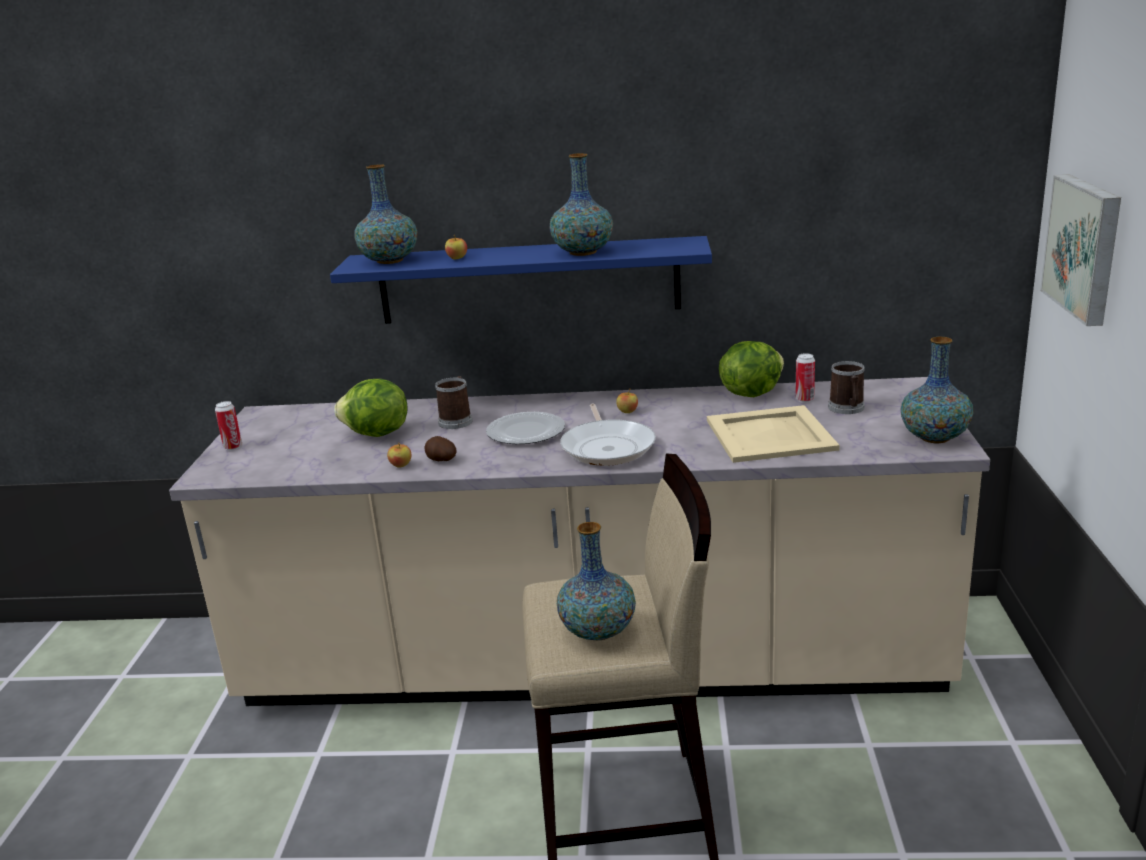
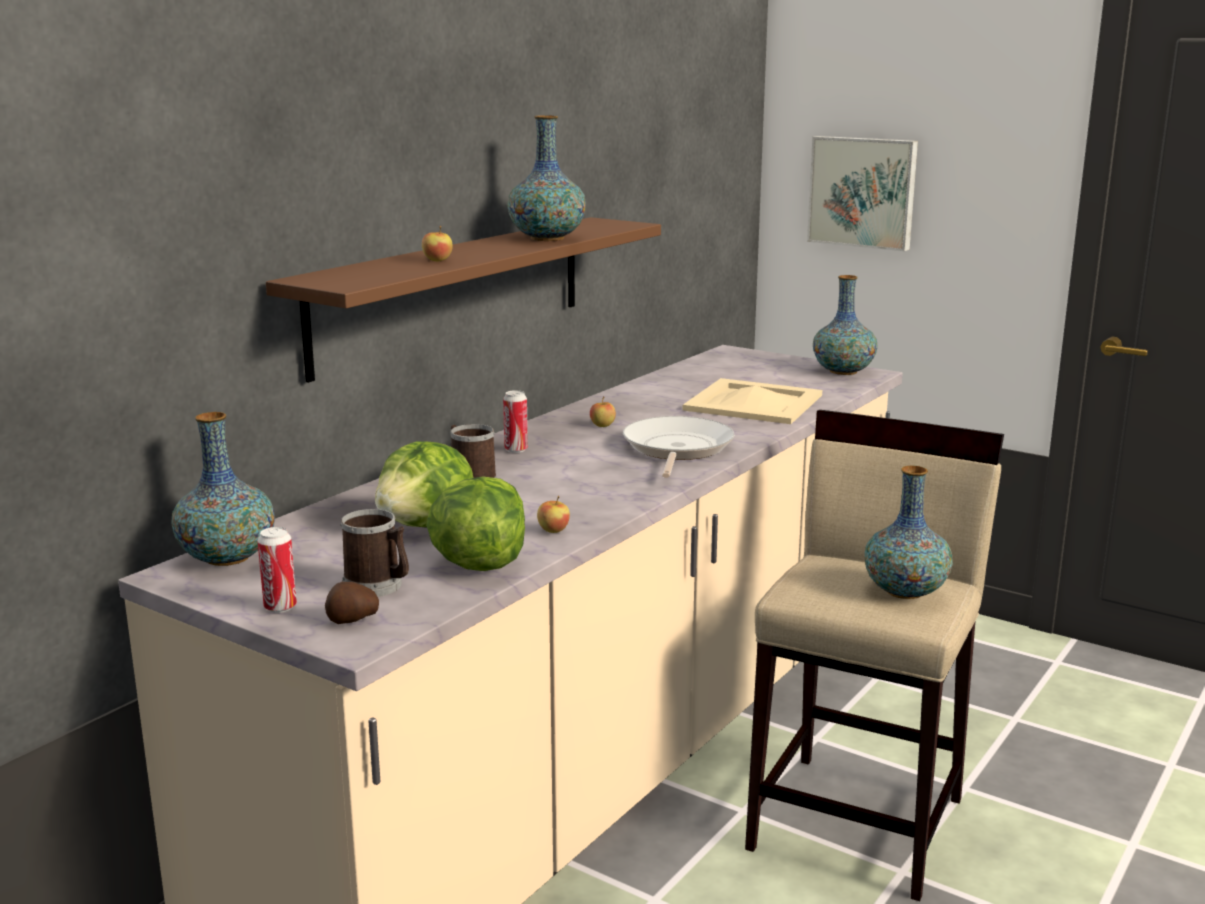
camera: 60 degrees left, 5 degrees down
(390, 260) = (362, 274): vase -> vase (227, 558)
(441, 460) = (576, 512): potato -> potato (352, 620)
(526, 432) = (573, 466): plate -> none
(528, 281) = (453, 292): blue shelf -> brown shelf
(607, 447) = (676, 449): frying pan -> frying pan turned 105 degrees counterclockwise
(750, 393) = (648, 386): lettuce -> lettuce (479, 564)
(804, 399) = (698, 378): can -> can (516, 449)
(847, 408) = (743, 374): mug -> mug (378, 586)

